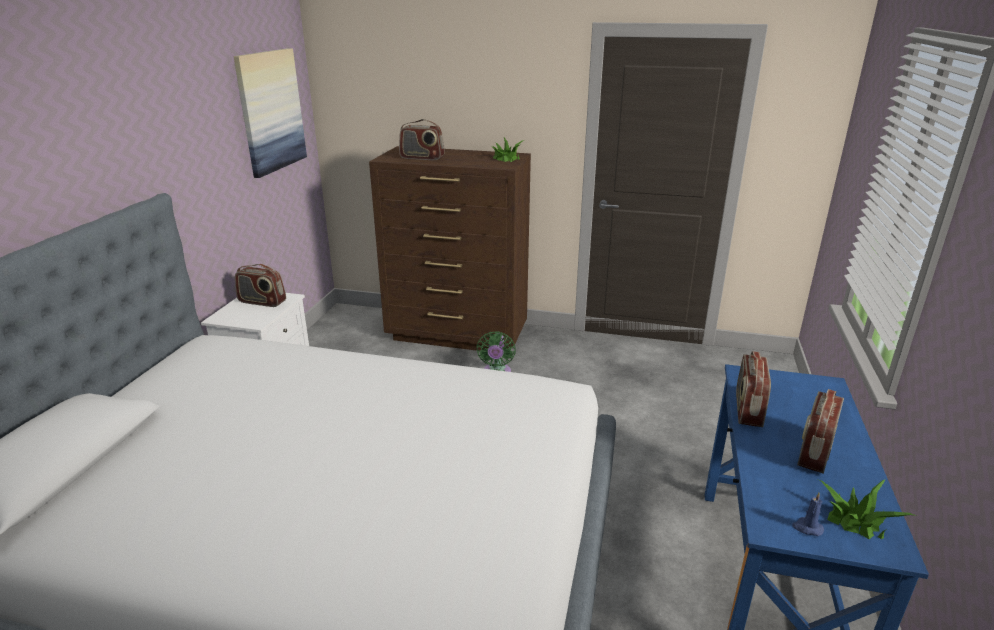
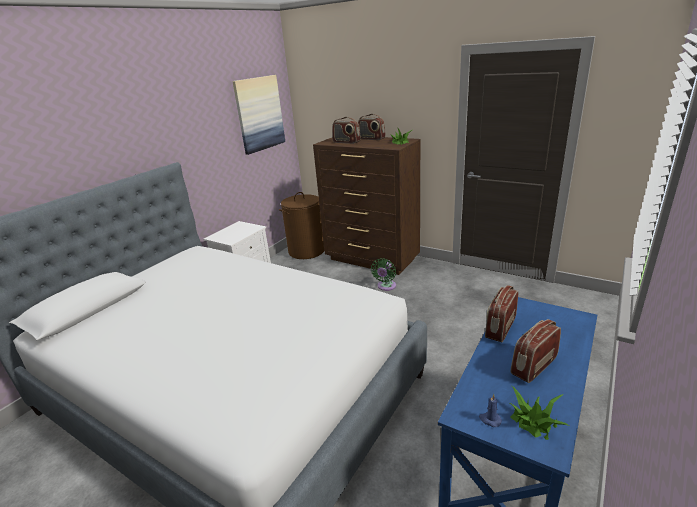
camera: 20 degrees right, 0 degrees up
(262, 302) = (241, 229): radio -> radio (371, 139)
(347, 330) = (306, 251): none -> brown laundry basket

